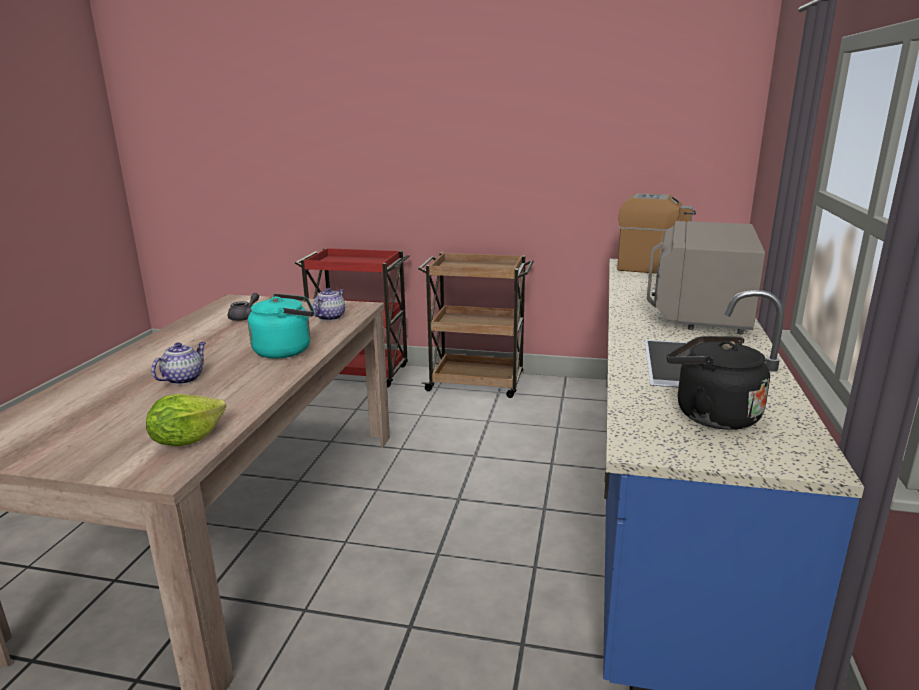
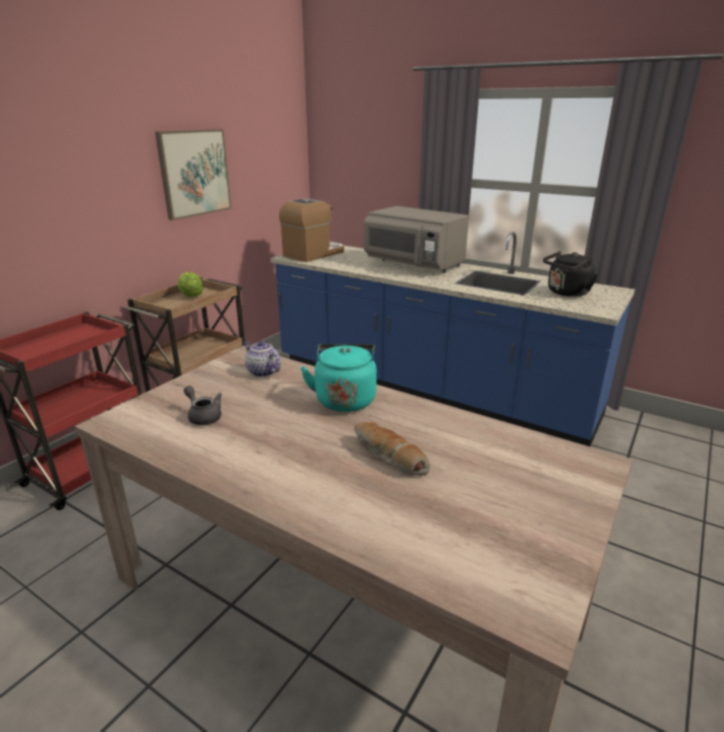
camera: 70 degrees left, 5 degrees up
(183, 379) = (388, 456): teapot -> bread
(187, 440) = (539, 453): lettuce -> lettuce (191, 296)
(545, 148) = (194, 173): none -> picture

